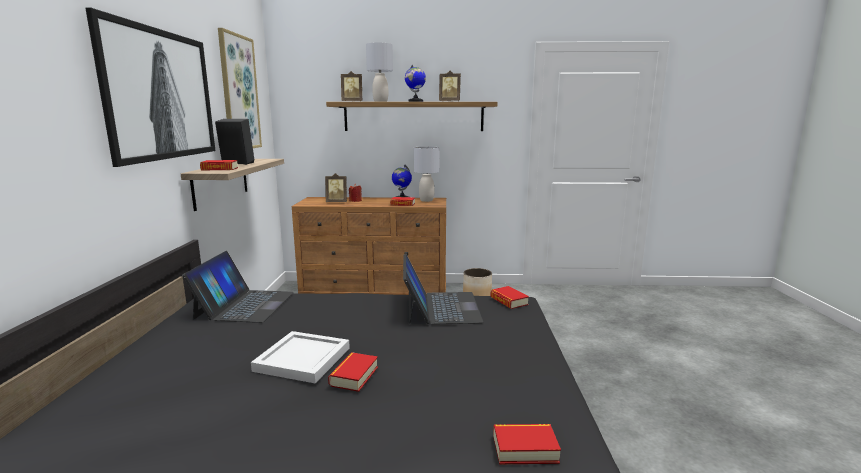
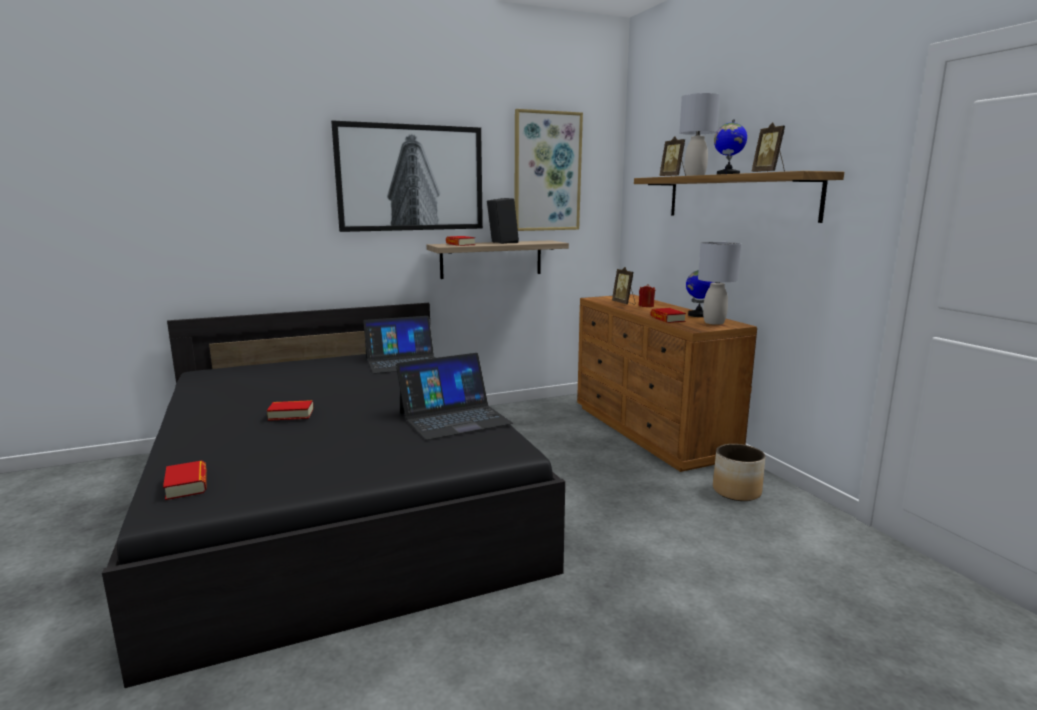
camera: 65 degrees right, 0 degrees up
(301, 359) = (311, 395): white tray -> none
(509, 301) = (505, 444): book -> none

